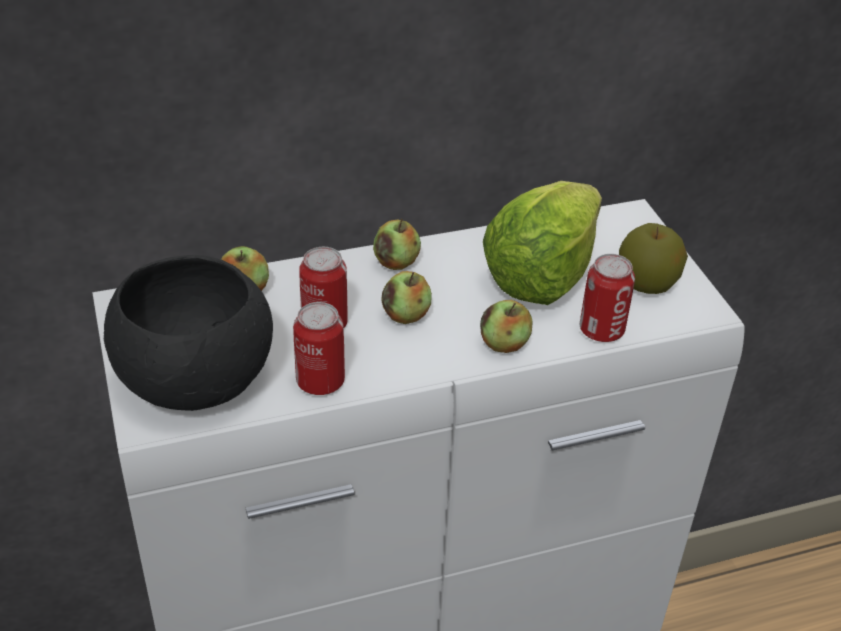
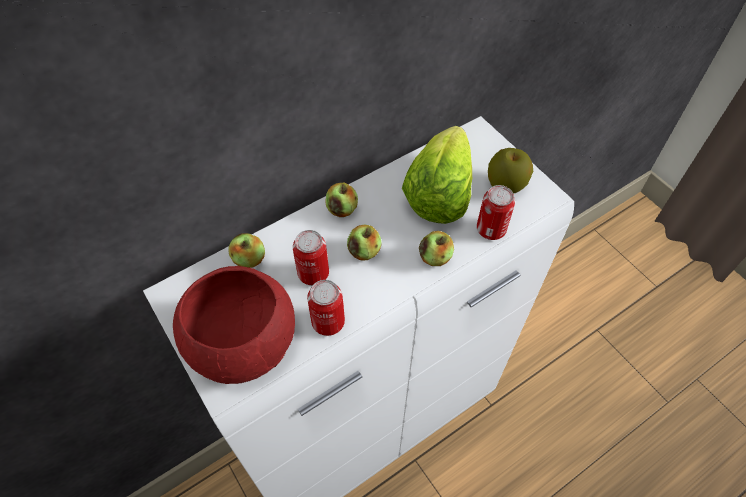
camera: 15 degrees left, 15 degrees up
(196, 379) = (244, 344): black bowl -> red bowl

